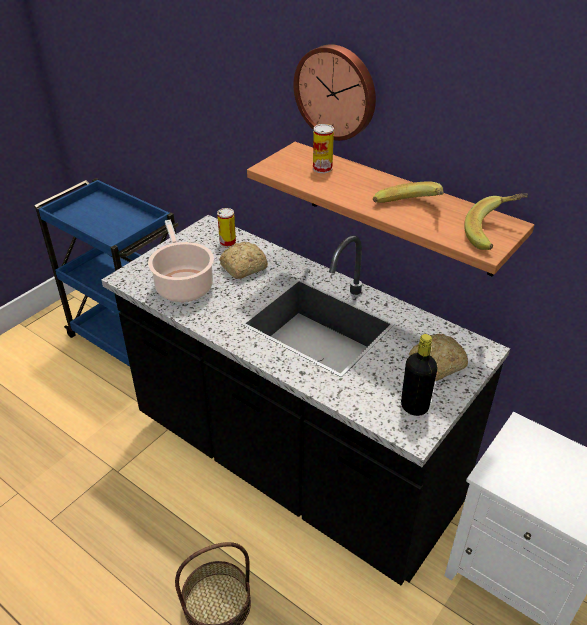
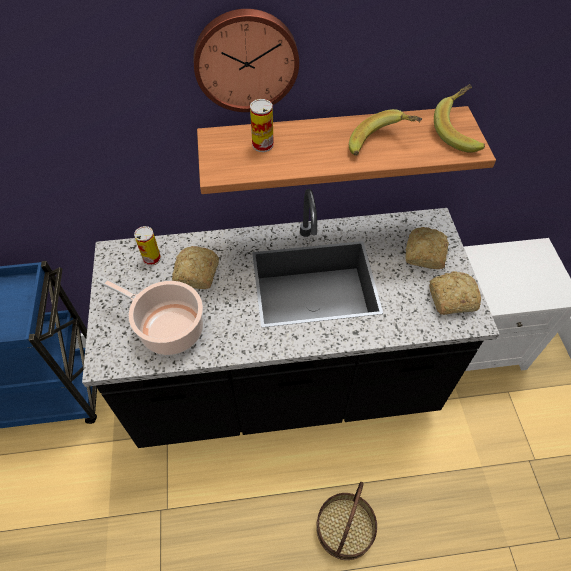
camera: 45 degrees left, 15 degrees up
(414, 407) = (450, 298): black bottle -> bread

